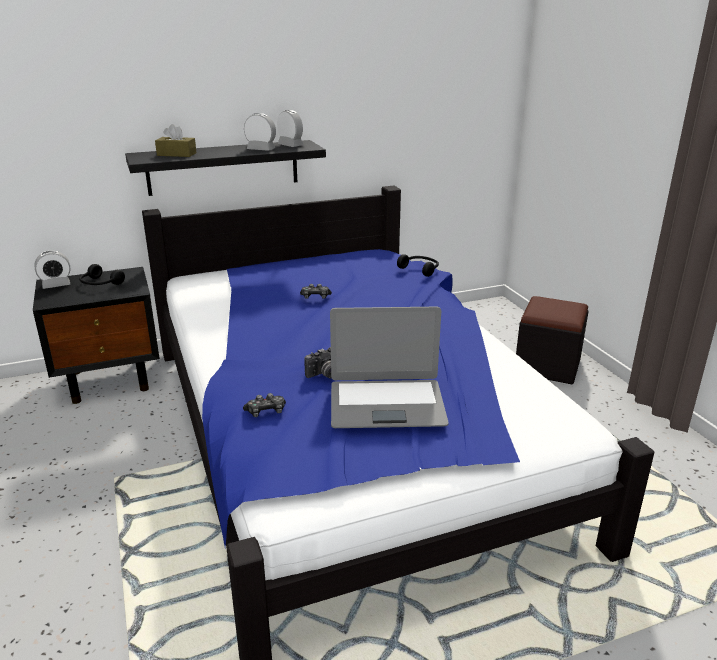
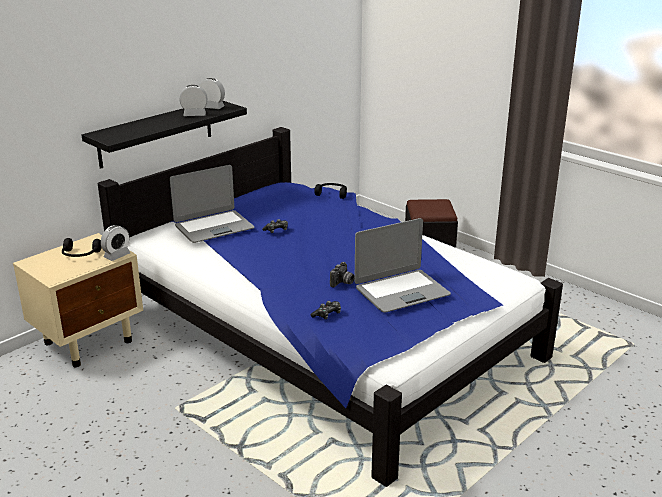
camera: 25 degrees left, 0 degrees up
(56, 285) = (40, 263): alarm clock -> alarm clock (117, 255)
(111, 380) = (89, 341): black nightstand -> beige nightstand
(176, 154) = (131, 129): brown tissue box -> none
(255, 281) = (214, 227): none -> laptop

